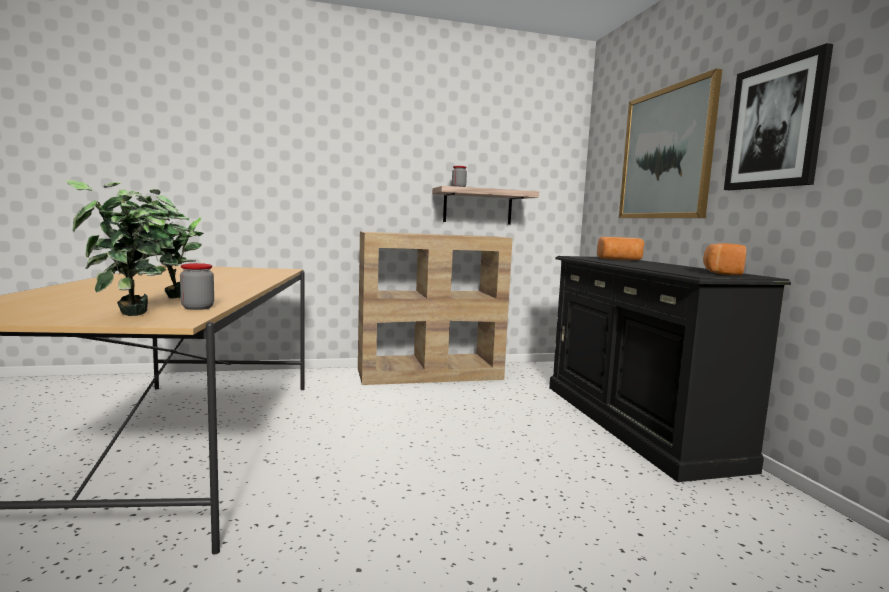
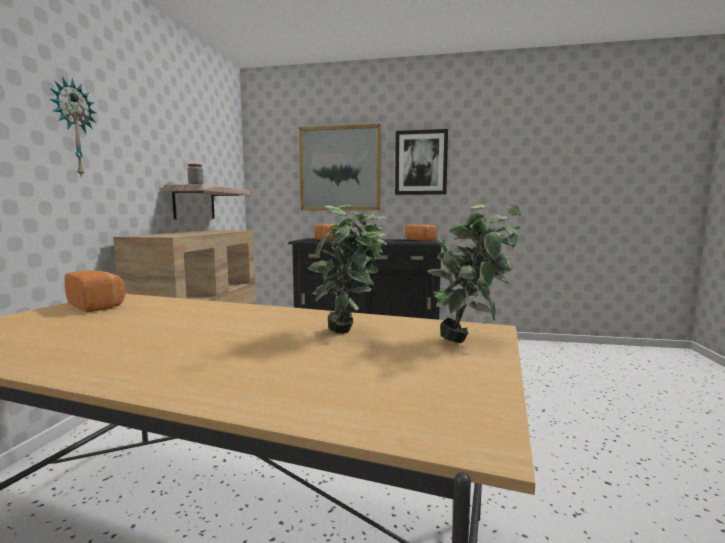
camera: 65 degrees left, 0 degrees up
(197, 308) = (417, 324): jar -> none
(256, 270) = (98, 305): none -> bread
(337, 147) = (73, 129): none -> wall clock

